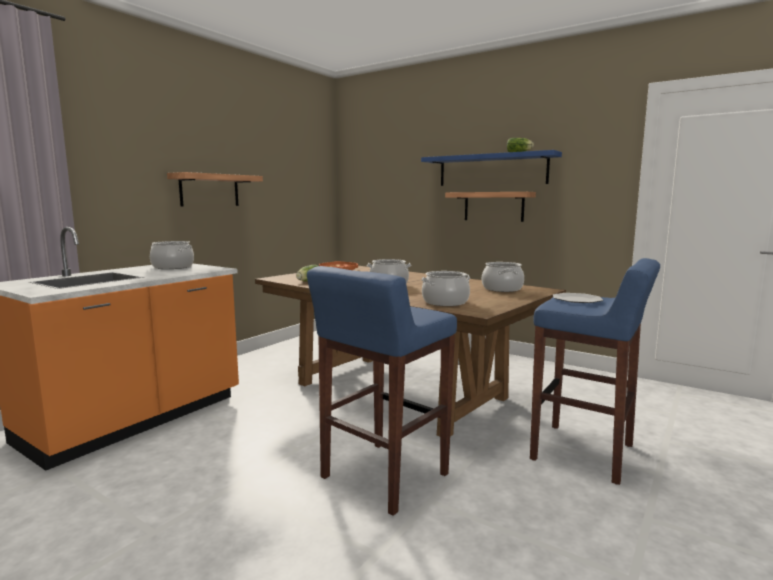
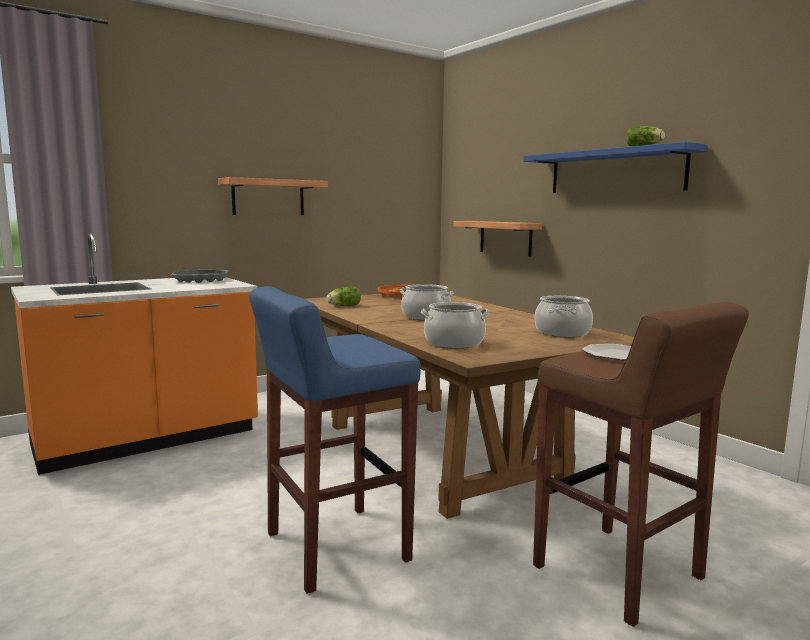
camera: 20 degrees right, 0 degrees up
(173, 267) = (200, 280): cooking pot -> grey tray
(493, 206) = (615, 221): shelf -> shelf (505, 238)
(584, 453) = (619, 574): blue stool -> brown stool

